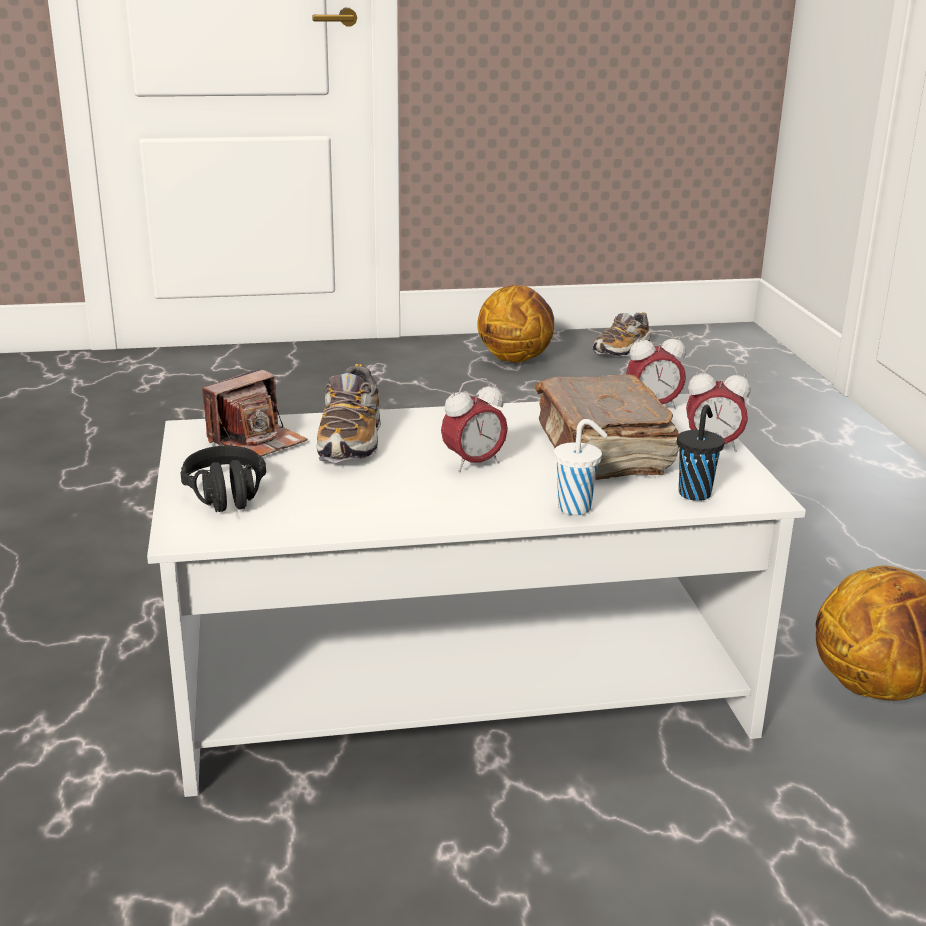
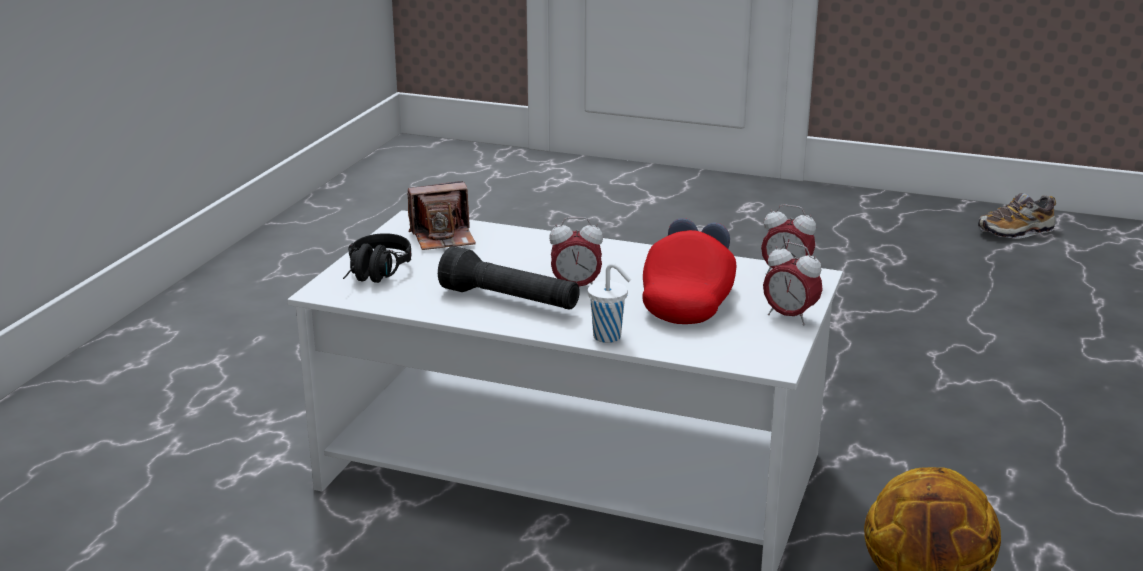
camera: 30 degrees right, 0 degrees up
(351, 442) = (508, 252): shoe -> none
(422, 494) = (510, 301): none -> black flashlight
(515, 359) = (894, 221): basketball -> none
(602, 452) = (689, 301): brown book -> red cap
(695, 493) = (719, 349): black cup -> none

